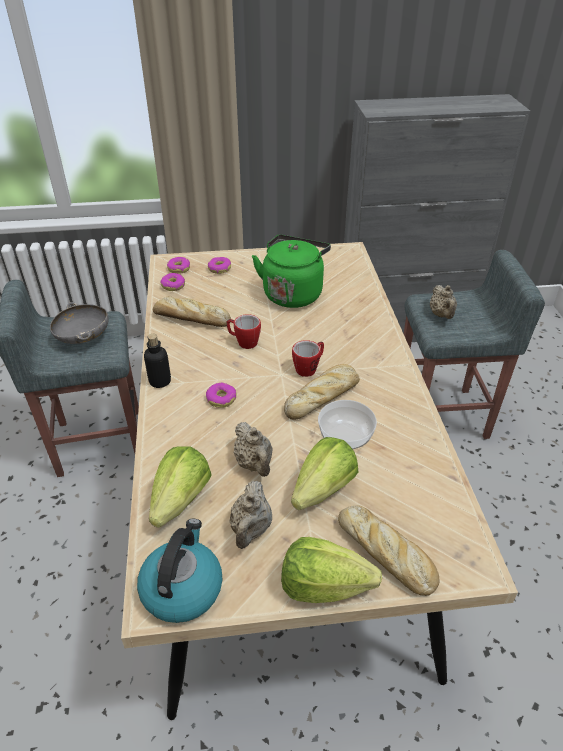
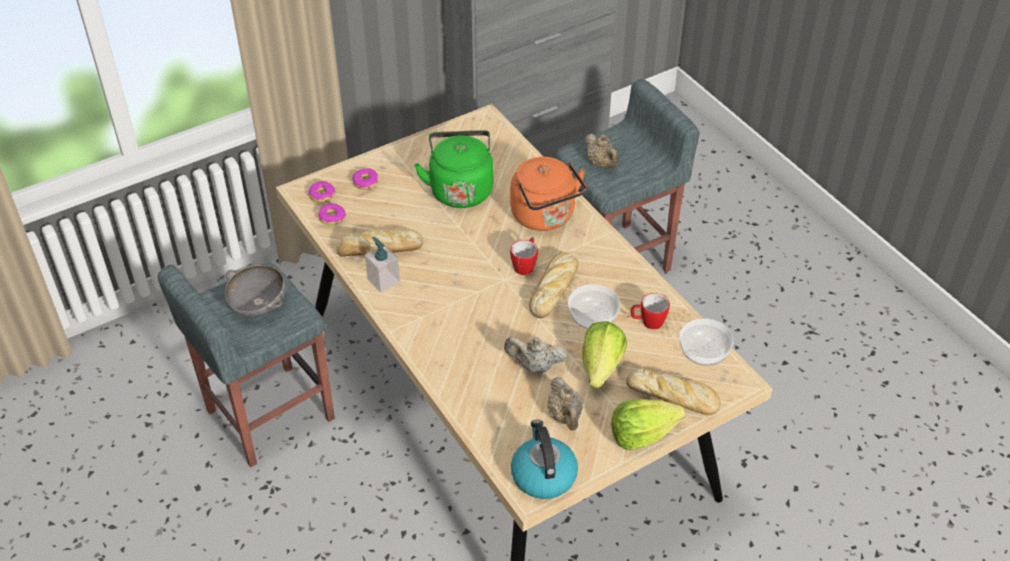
camera: 25 degrees left, 5 degrees up
(160, 381) = (399, 323): bottle -> none
(175, 343) = (383, 280): none -> soap dispenser
(181, 500) = (496, 416): lettuce -> none
(221, 399) = (467, 320): donut -> none
(243, 342) = (449, 258): mug -> mug (648, 322)
(254, 464) = (534, 366): beige teapot -> beige teapot turned 150 degrees clockwise
(354, 334) = (545, 217): none -> orange kettle
(449, 514) = (703, 351): none -> bowl

